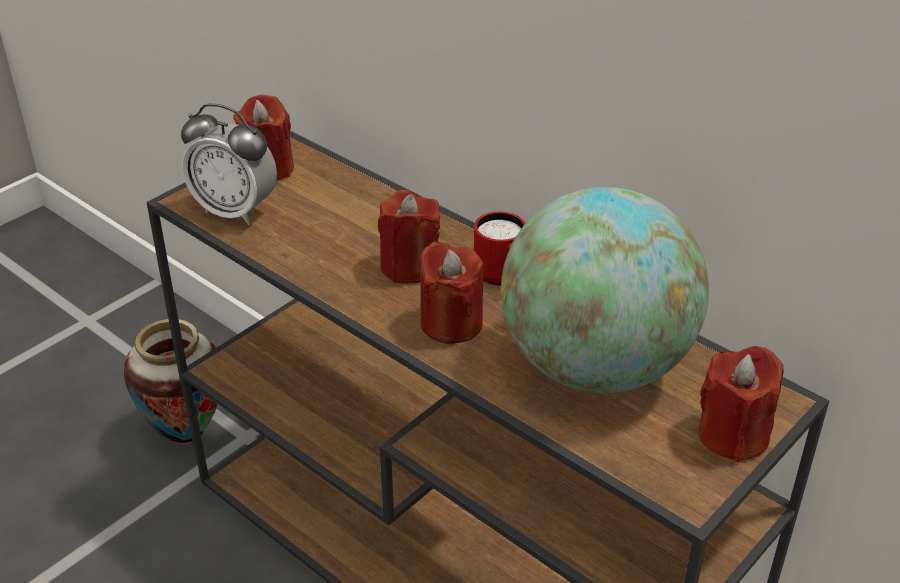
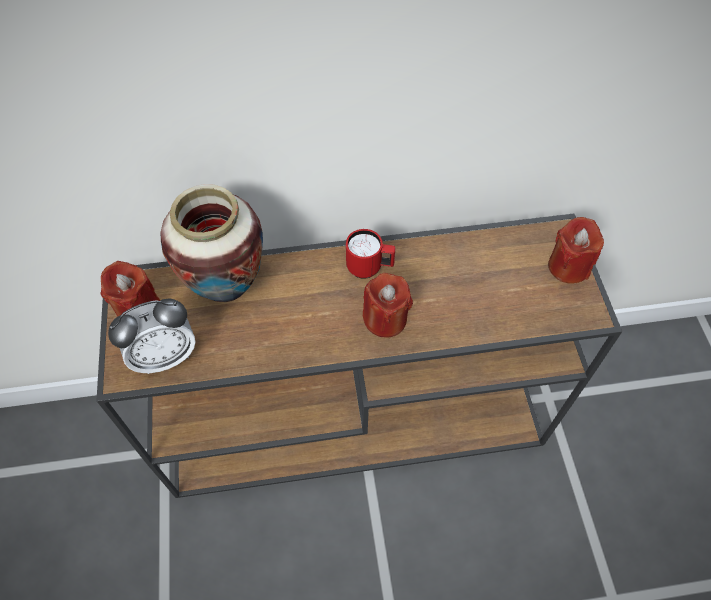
camera: 50 degrees left, 20 degrees up
(185, 434) = (128, 482): vase -> vase (227, 289)
(409, 267) = (316, 303): red candle -> none
(595, 366) = (475, 281): globe -> none

